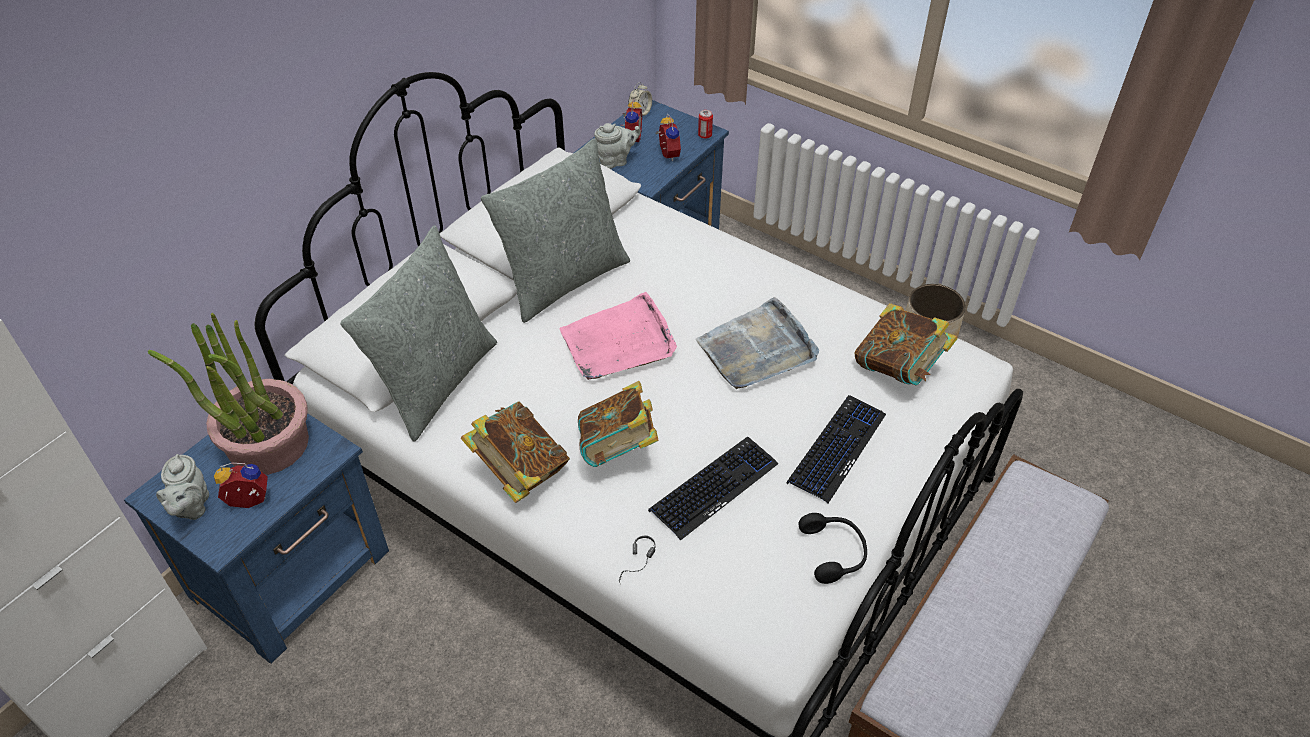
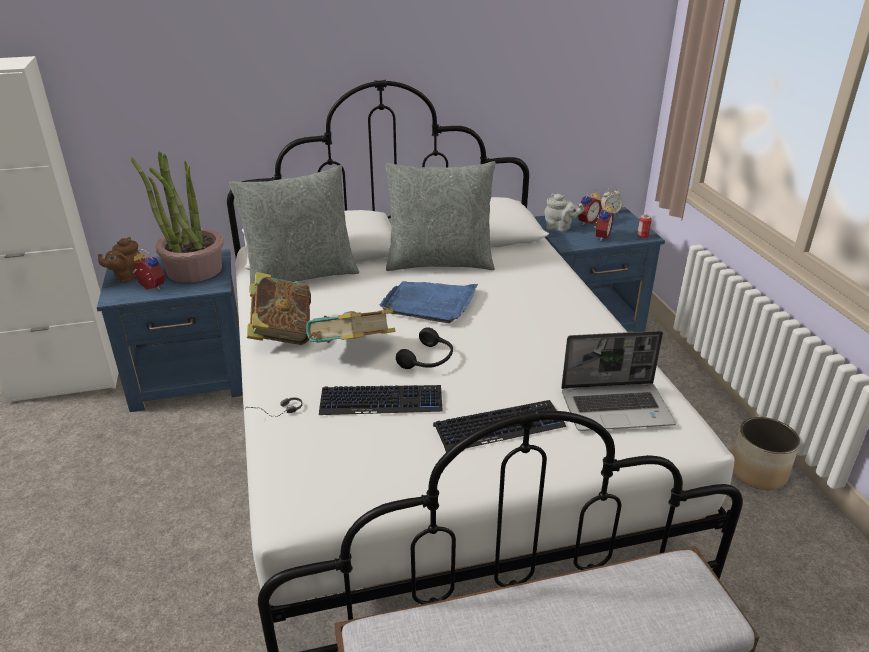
camera: 40 degrees right, 15 degrees down
(191, 507) = (126, 277): grey teapot -> brown teapot
(619, 342) = (429, 303): pink tray -> blue tray
(757, 349) = (518, 347): grey tray -> none
(834, 552) = (410, 483): black headphones -> black headphones (428, 360)
(899, 369) = (617, 407): book -> laptop

